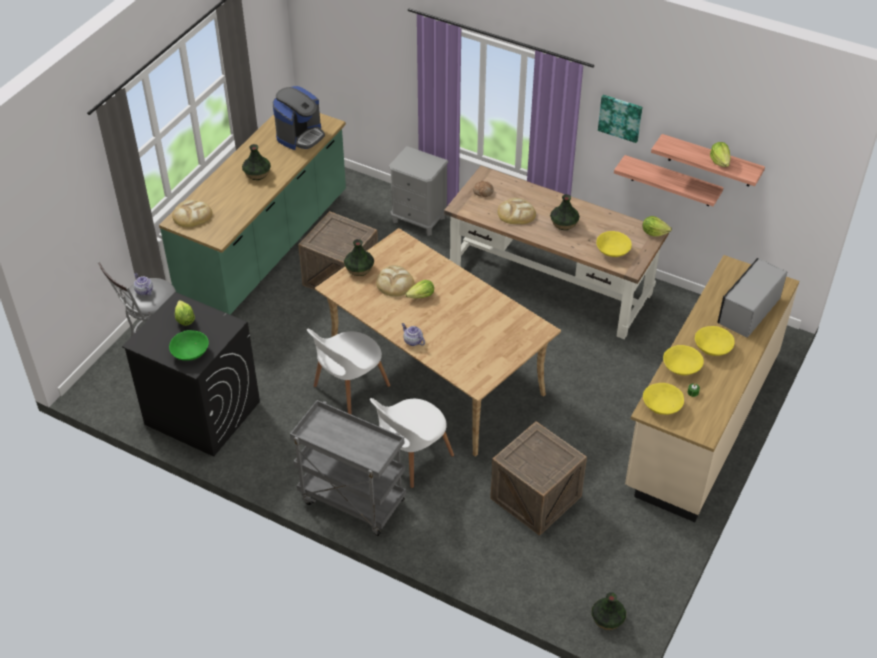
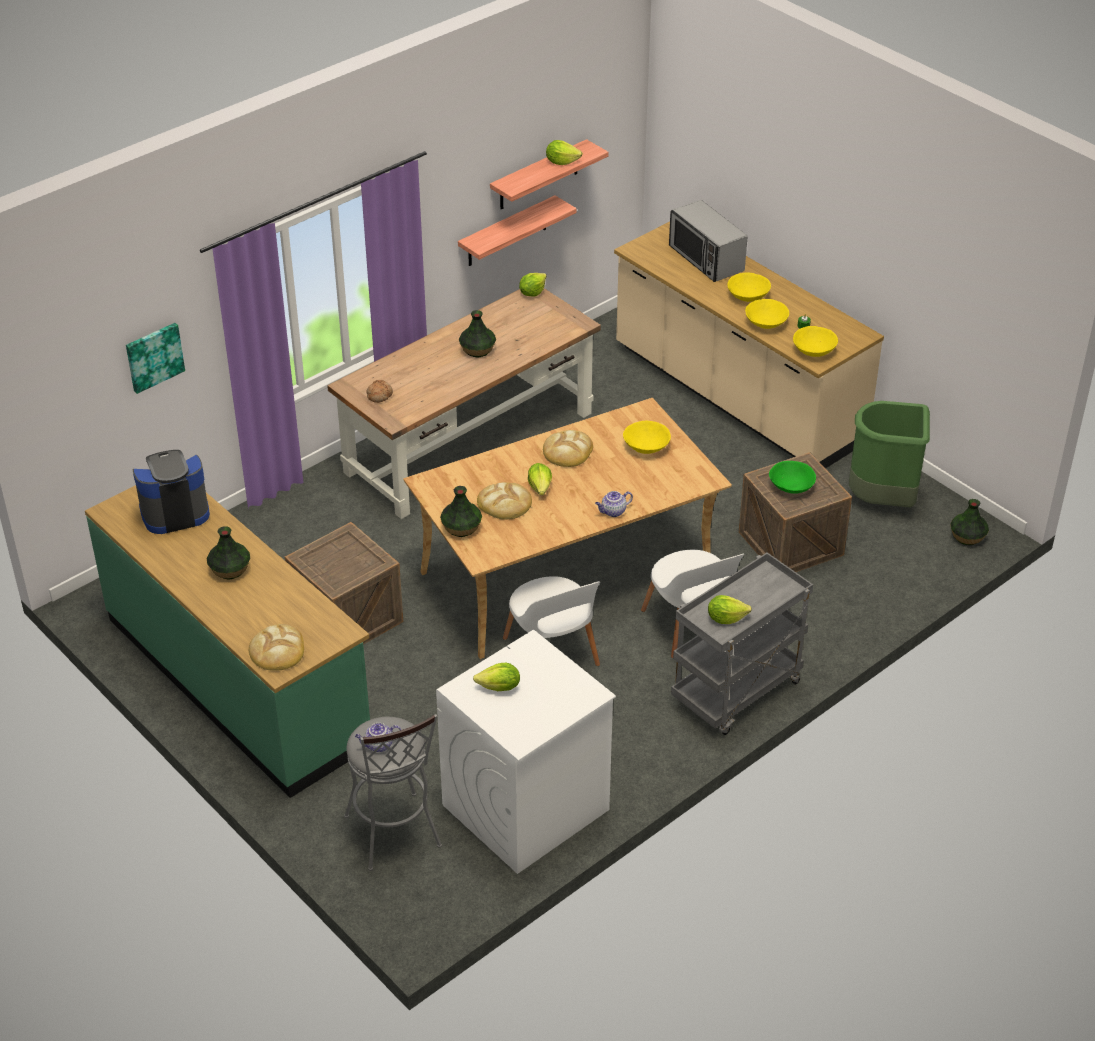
camera: 70 degrees left, 5 degrees down
(190, 352) = (565, 692): green bowl -> green bowl (791, 486)
(201, 413) = (525, 808): black washing machine -> white washing machine
(300, 135) = (174, 512): coffee machine -> coffee machine turned 75 degrees counterclockwise
(327, 433) = (726, 618): none -> lettuce
(419, 219) = (282, 521): grey nightstand -> none
(516, 213) = (436, 380): bread -> bread (567, 451)
(612, 251) = (545, 328): yellow bowl -> yellow bowl (646, 447)
(620, 117) = (447, 199): picture -> picture (154, 356)
(622, 549) = (883, 501): none -> green trash can

